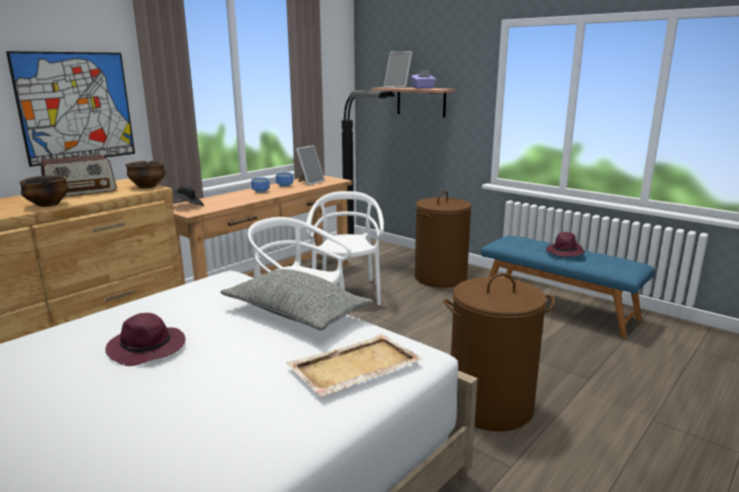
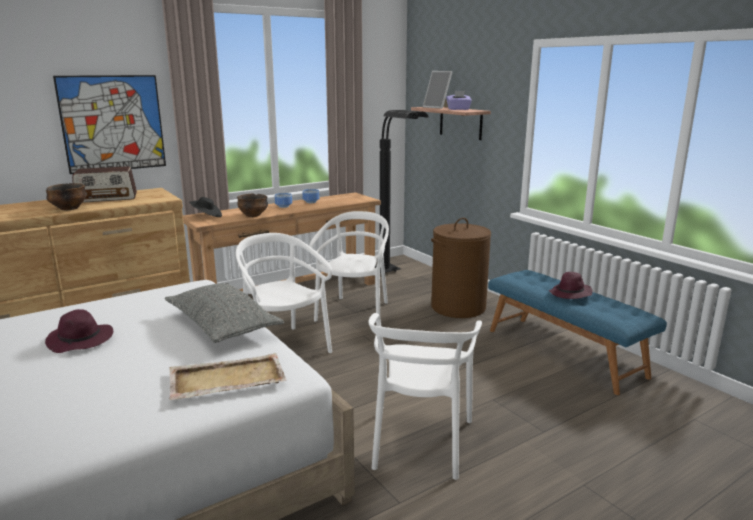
camera: 15 degrees right, 0 degrees up
(147, 186) = (163, 197): bowl -> bowl (253, 215)
(310, 182) = (338, 200): picture frame -> none
(490, 406) = (419, 442): brown laundry basket -> white chair

